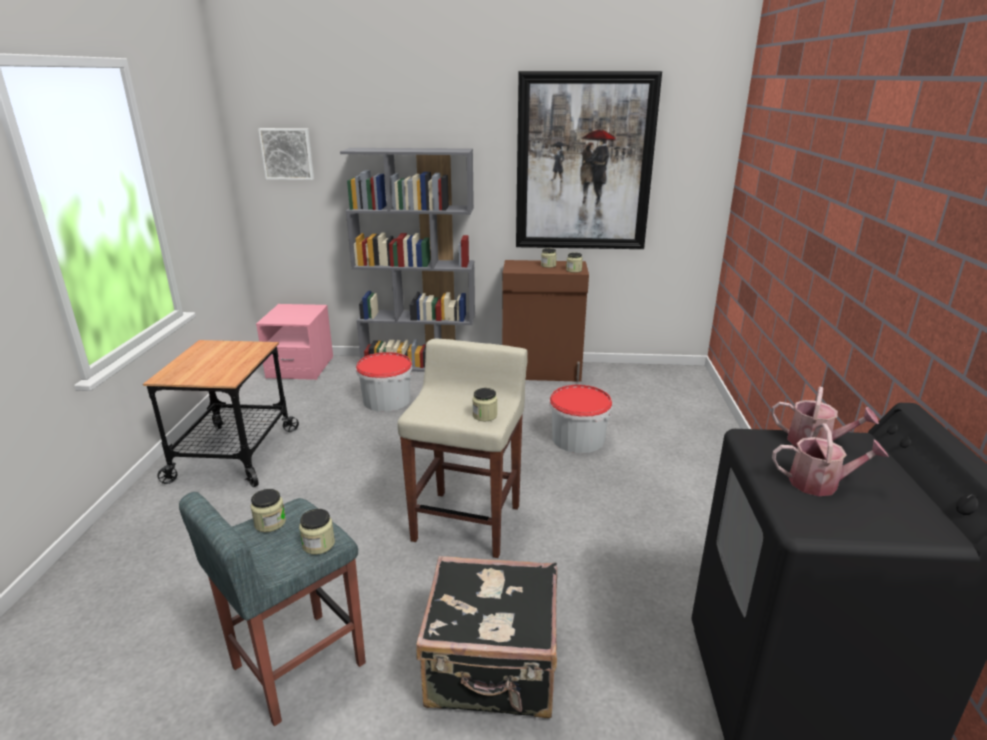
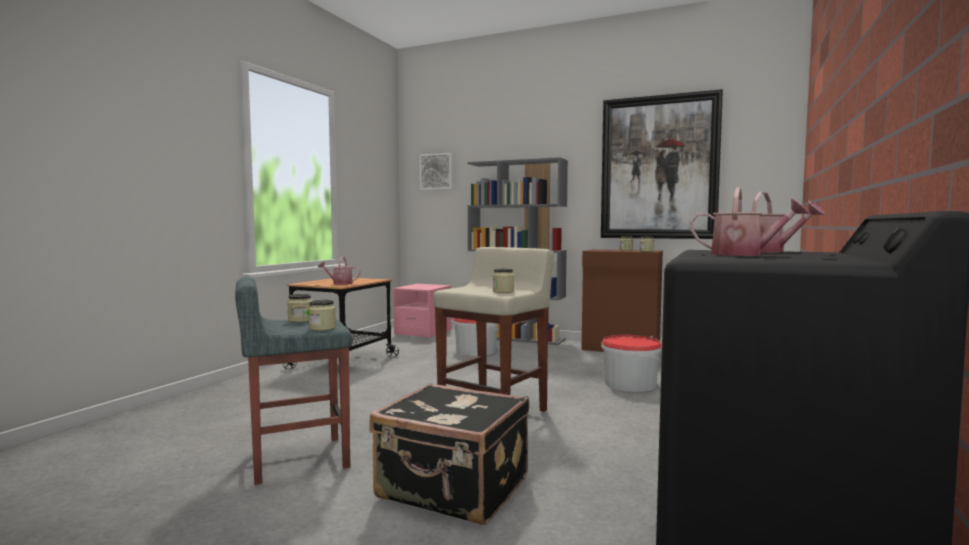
camera: 20 degrees right, 20 degrees down
(219, 370) = (340, 283): none -> watering can

